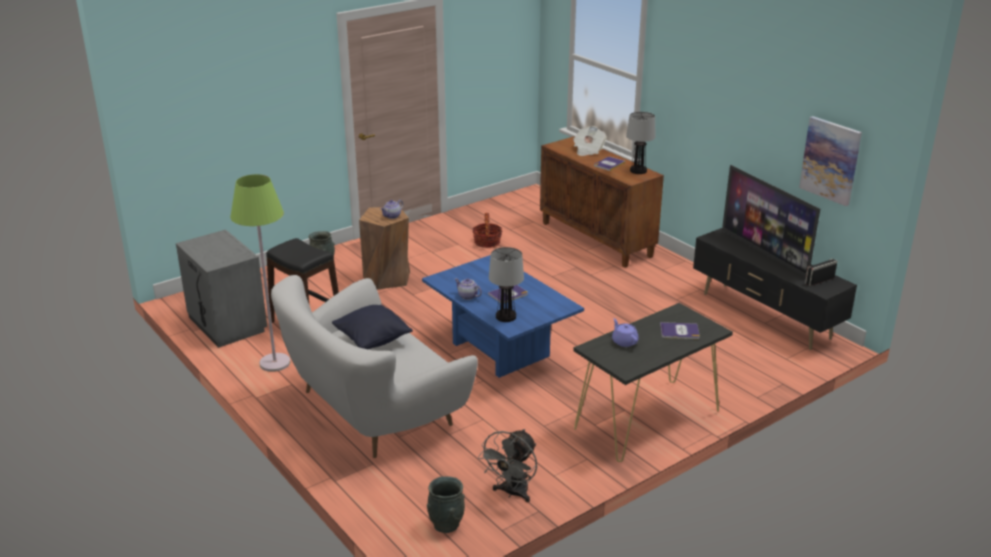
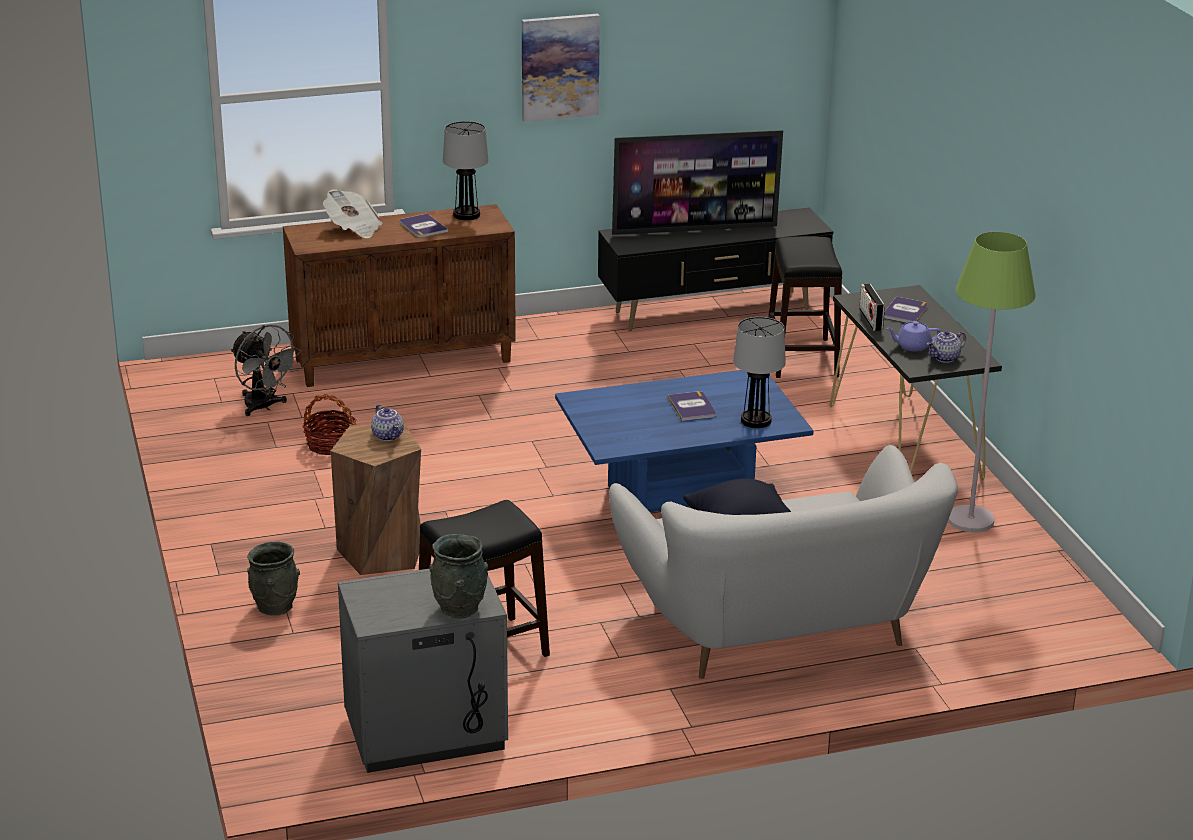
camera: 70 degrees left, 0 degrees up
(274, 363) = (595, 697): green floor lamp -> green floor lamp (970, 520)
(446, 525) = (1065, 616): grey vase -> grey vase (460, 608)
(467, 296) = (679, 436): teapot -> teapot (945, 358)
(512, 493) = (1018, 560): grey fan -> grey fan (264, 407)
(733, 360) = (802, 358): none -> black stool
(819, 280) = (786, 222): radio -> radio (870, 320)
(830, 160) = (743, 72): picture -> picture (559, 67)

